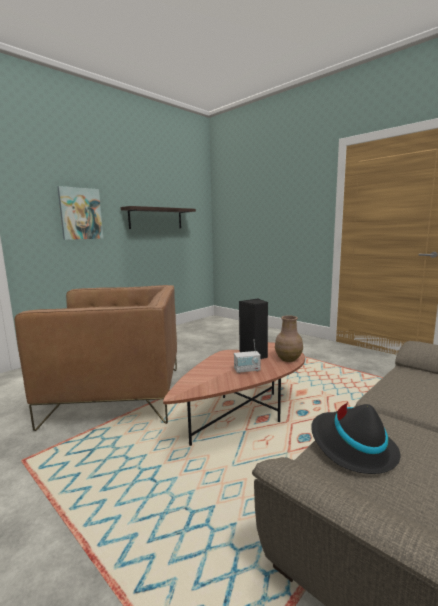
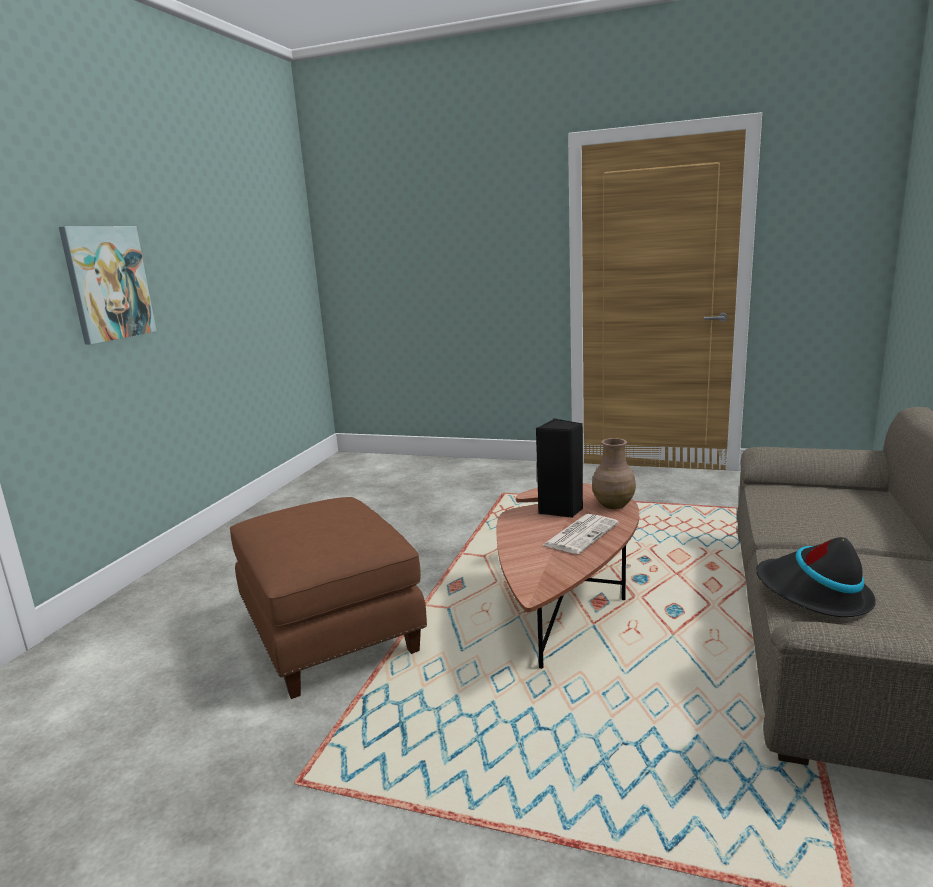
camera: 25 degrees left, 5 degrees up
(117, 395) = (332, 633): brown armchair -> brown ottoman
(156, 218) = (233, 276): shelf -> none
(247, 370) = (581, 534): radio -> newspaper

